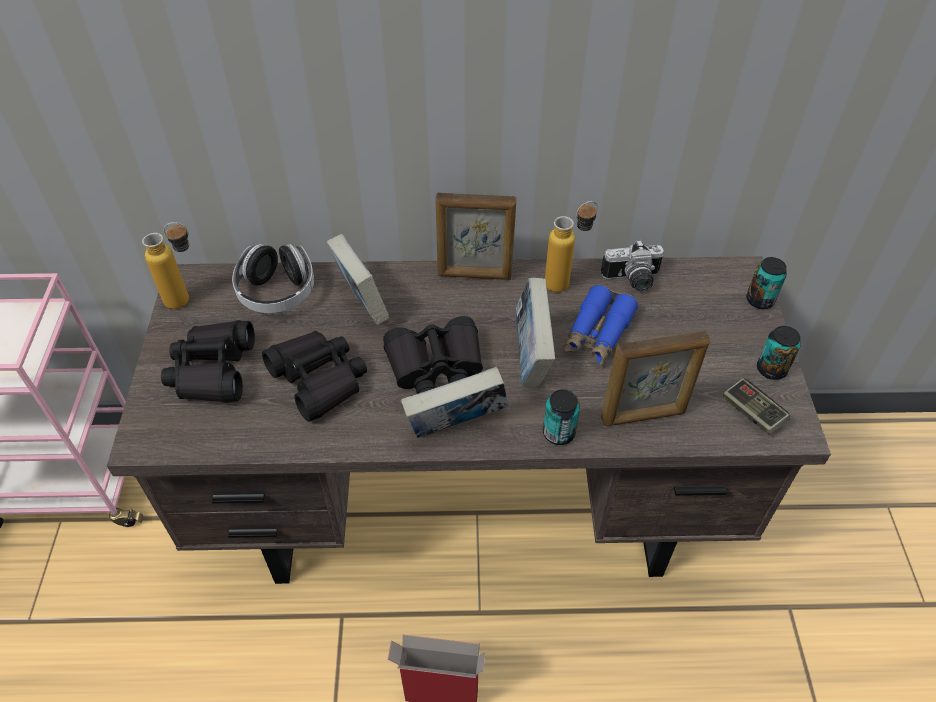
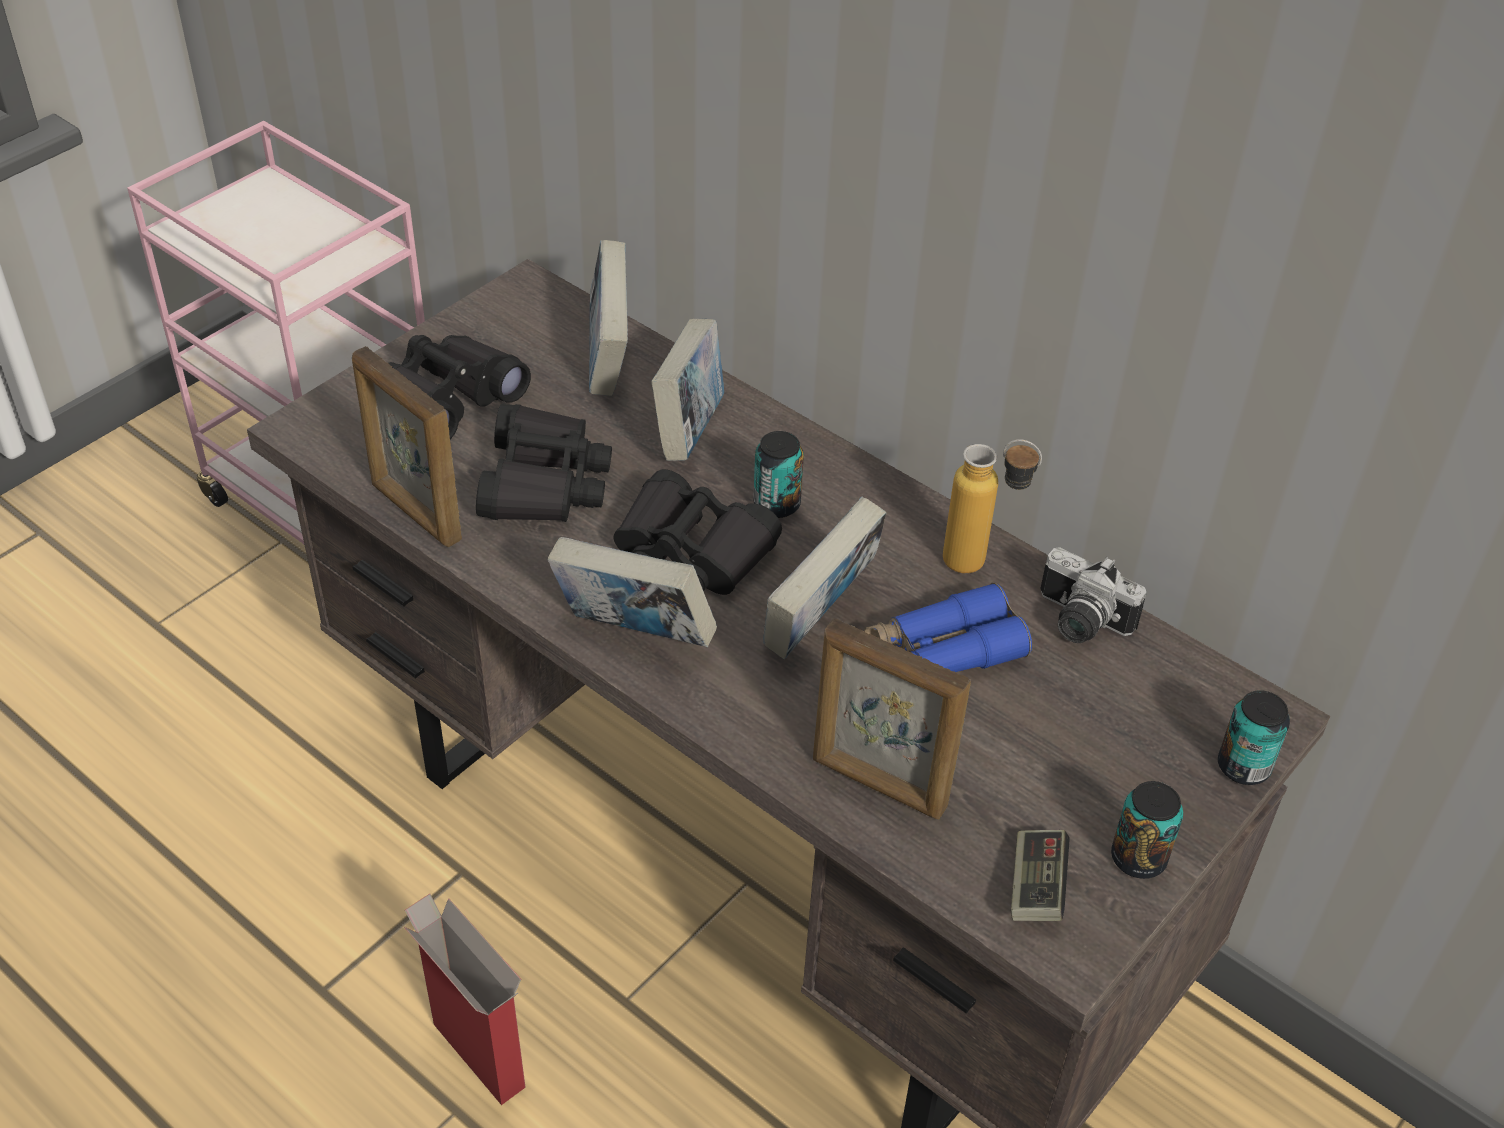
camera: 40 degrees right, 5 degrees down
(187, 300) = (505, 310): bottle -> none
(277, 292) = (608, 360): headphones -> book
(474, 275) = (867, 483): picture frame -> picture frame (415, 512)
(558, 433) = (745, 726): can -> can (776, 504)

